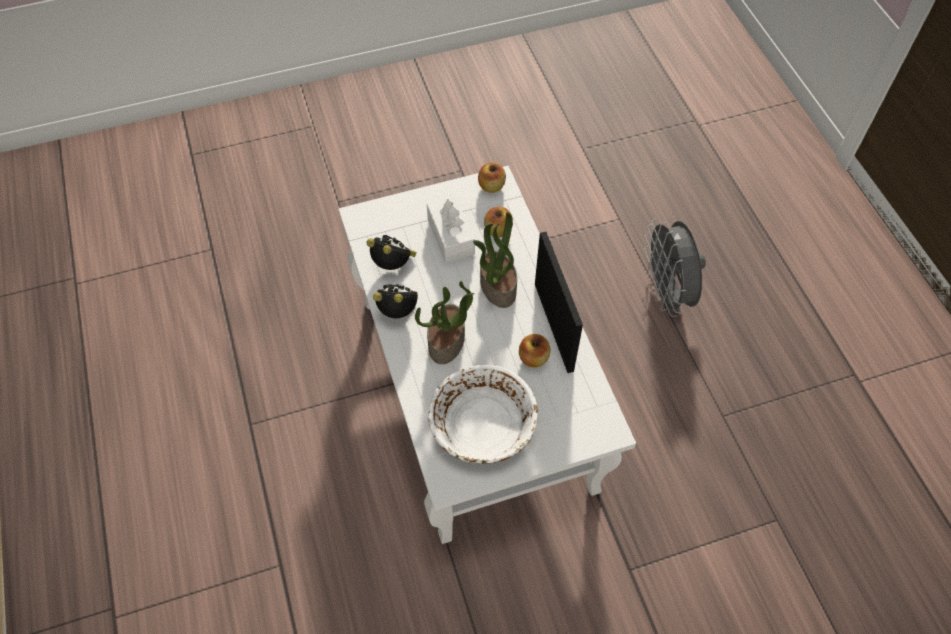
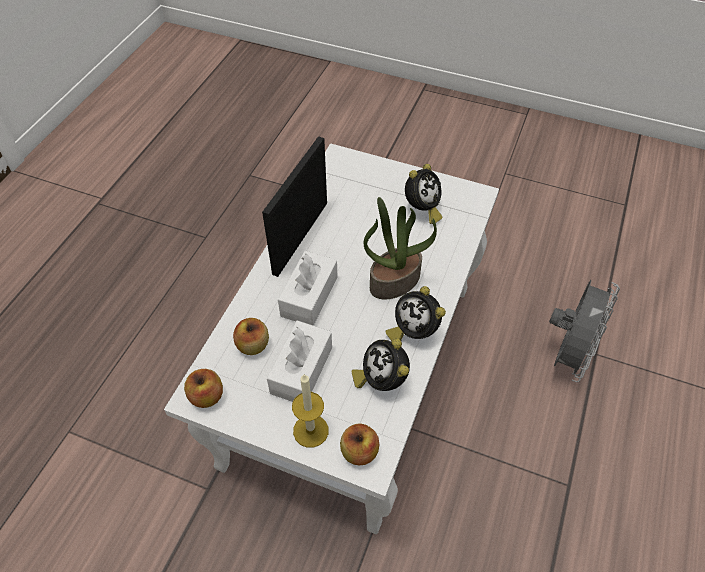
camera: 140 degrees left, 5 degrees down
(411, 210) = (310, 430): none -> candle
(482, 425) = (422, 210): white bowl -> alarm clock
(497, 286) = (309, 296): potted plant -> white tissue box
(533, 358) = (340, 227): apple -> apple (359, 452)
(667, 293) = (126, 336): grey fan -> grey fan (567, 354)

